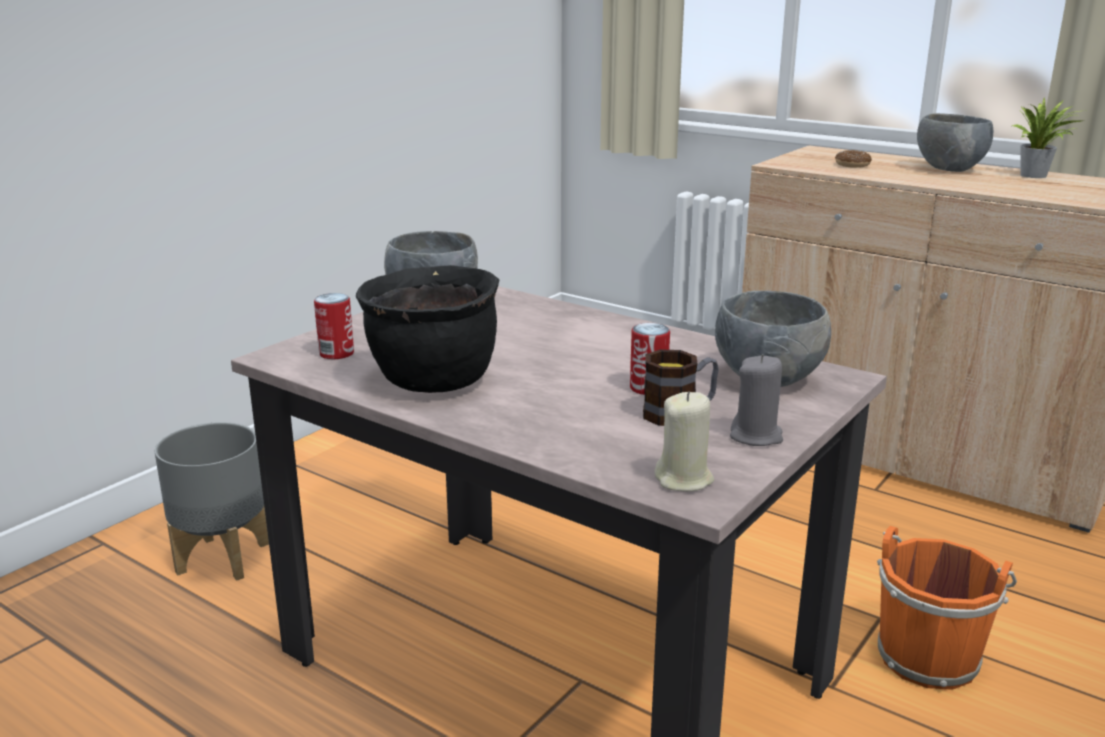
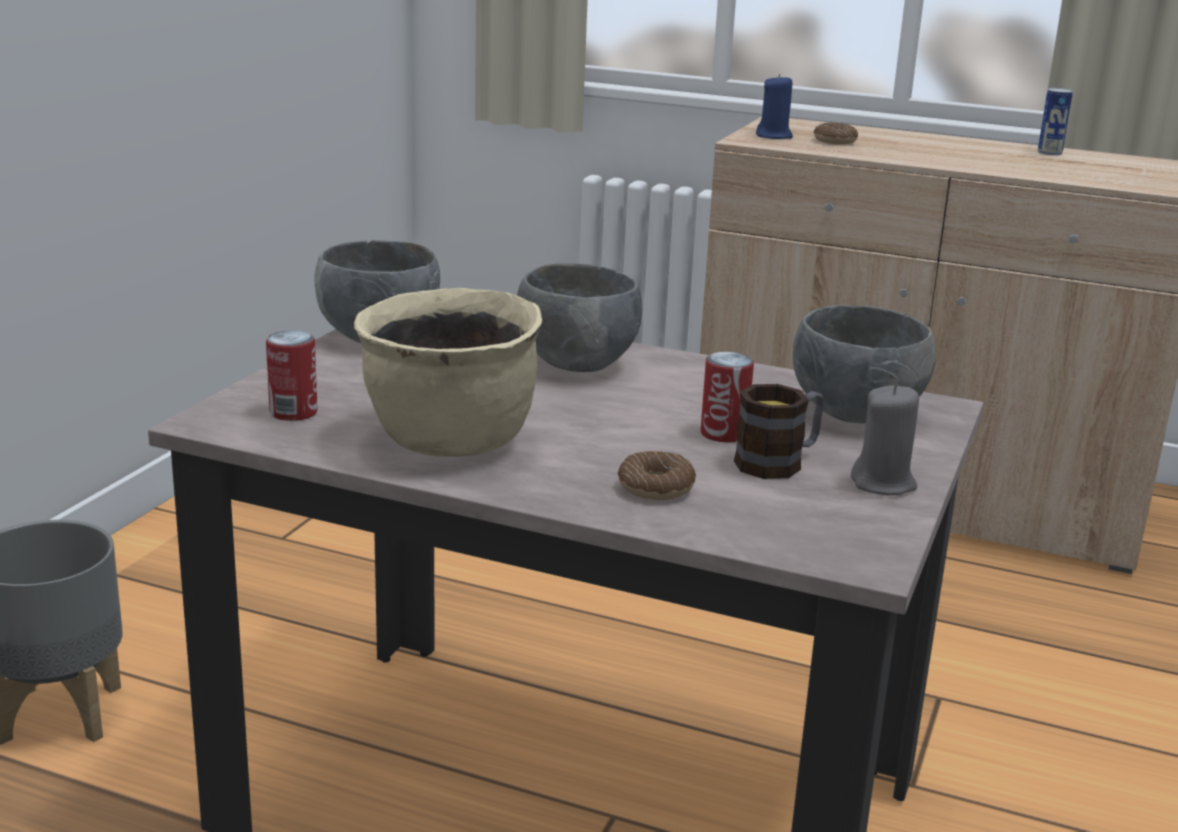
camera: 15 degrees left, 0 degrees up
(433, 382) = (450, 443): black cooking pot -> beige cooking pot
(567, 426) = (655, 487): none -> donut
(684, 479) = (833, 542): beige candle -> none
(804, 161) = (774, 136): none -> blue candle
(928, 655) = (1006, 734): orange bucket -> none
(949, 169) = (948, 145): grey bowl -> grey bowl (576, 365)
(1036, 176) = (1049, 153): potted plant -> can

